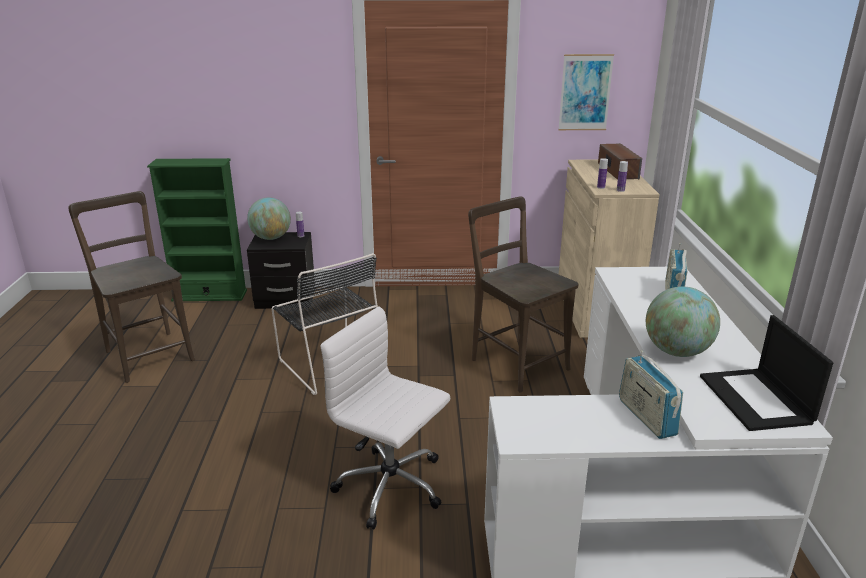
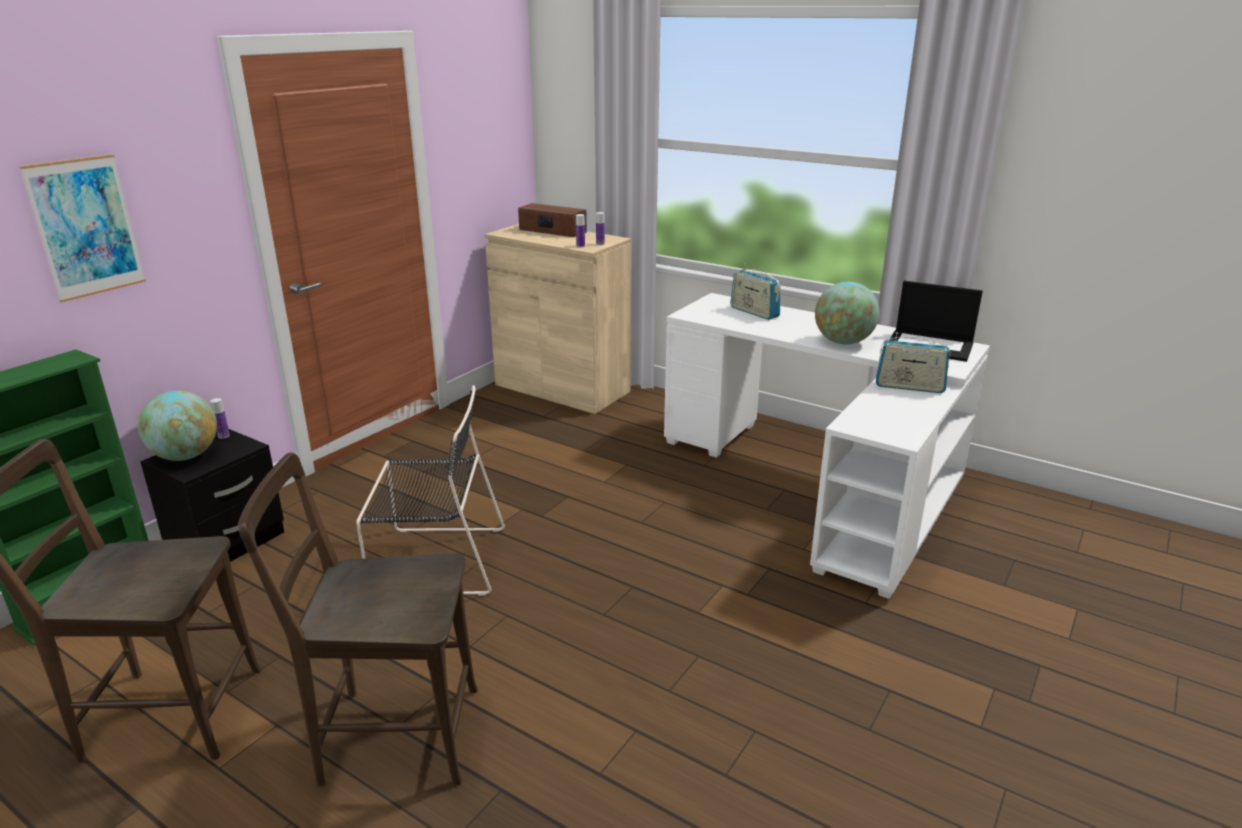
camera: 55 degrees left, 0 degrees up
(392, 487) = (707, 601): white office chair -> none
(516, 362) = (591, 458): brown chair -> brown chair (391, 735)
(585, 92) = (483, 153): picture -> picture (86, 227)

